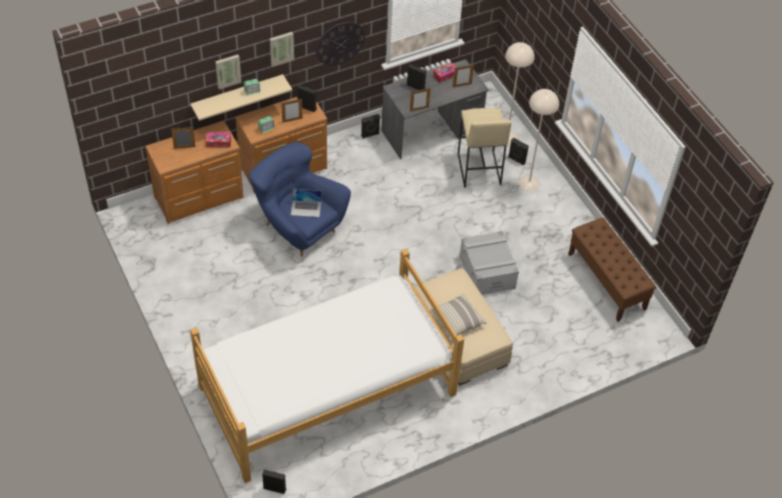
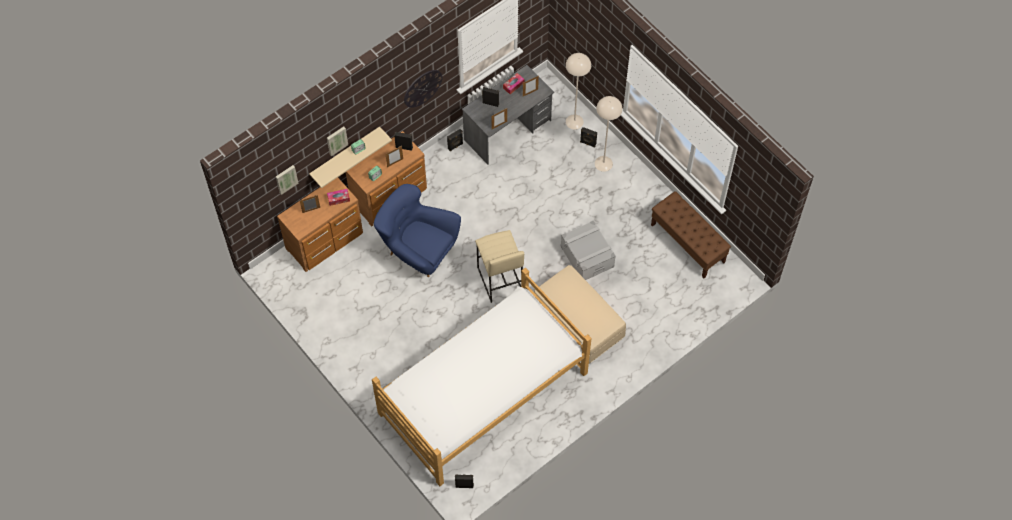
camera: 10 degrees left, 10 degrees up
(281, 48) = (377, 109): picture -> picture (286, 179)
(306, 208) = (425, 238): laptop -> none
(456, 321) = (576, 315): pillow -> none
(478, 169) = (557, 159): beige stool -> beige stool (499, 280)

